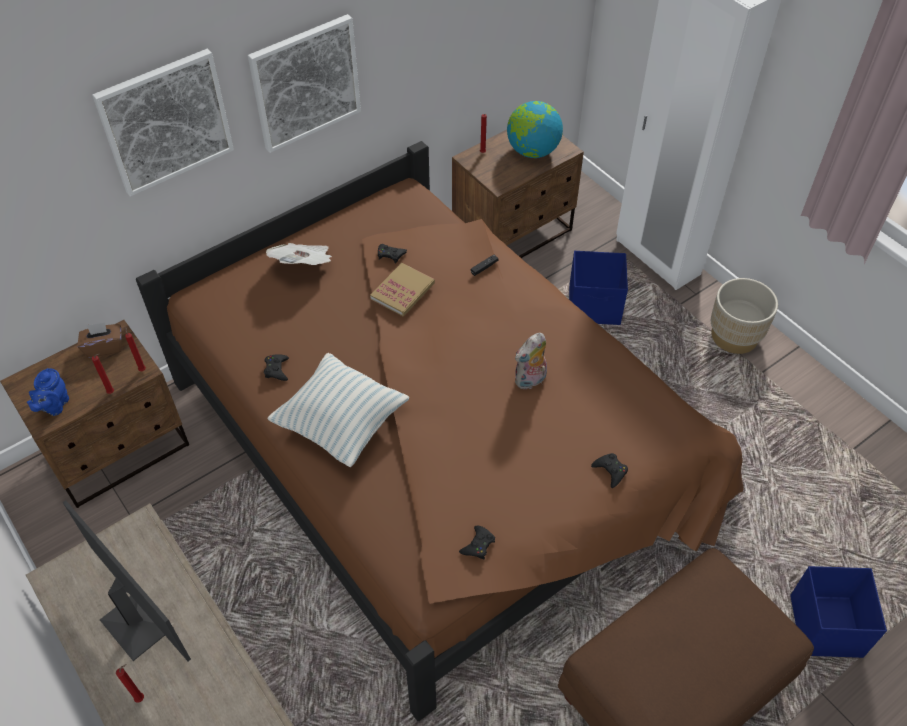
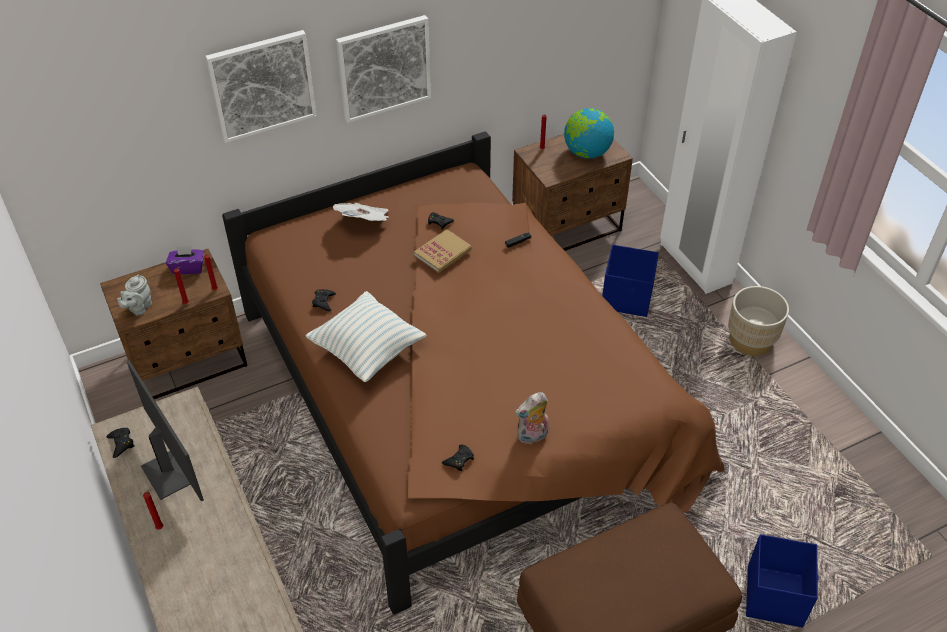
camera: 10 degrees right, 5 degrees down
(54, 406) = (139, 308): blue teapot -> grey teapot
(104, 347) = (188, 268): brown tissue box -> purple tissue box
(530, 381) = (535, 338): plush toy -> plush toy (532, 436)
(610, 471) = (586, 418): black game controller -> black game controller (121, 443)

